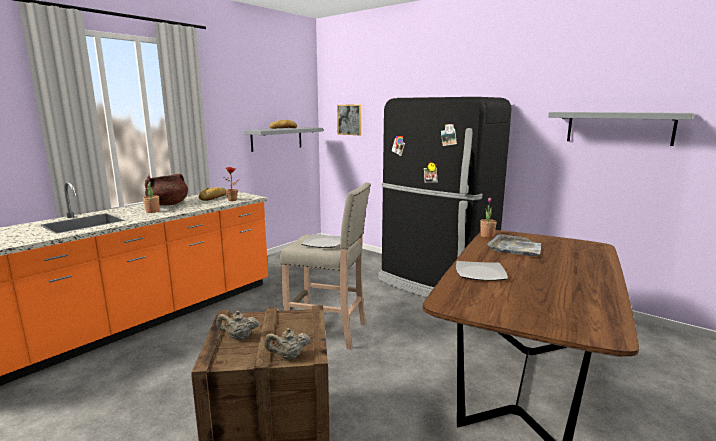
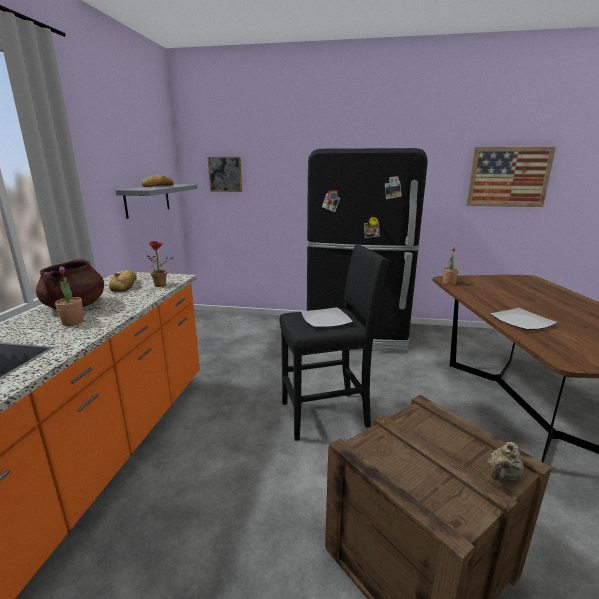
camera: 30 degrees left, 5 degrees up
(238, 337) = (412, 473): beige teapot -> none
(328, 331) = (327, 414): beige stool -> black stool
(515, 248) = (490, 291): grey tray -> none
(619, 127) = (508, 177): grey shelf -> picture

